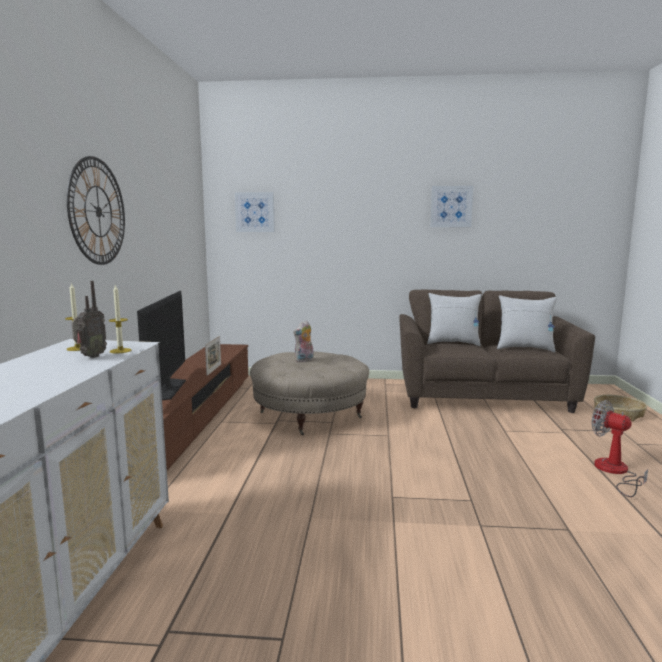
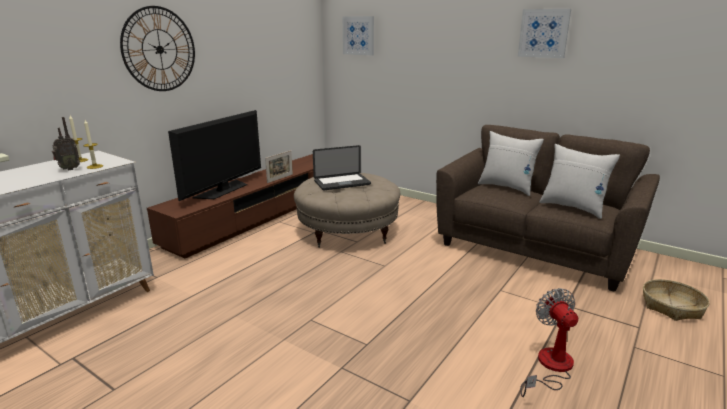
camera: 30 degrees right, 10 degrees up
(304, 360) = (342, 183): plush toy -> laptop

